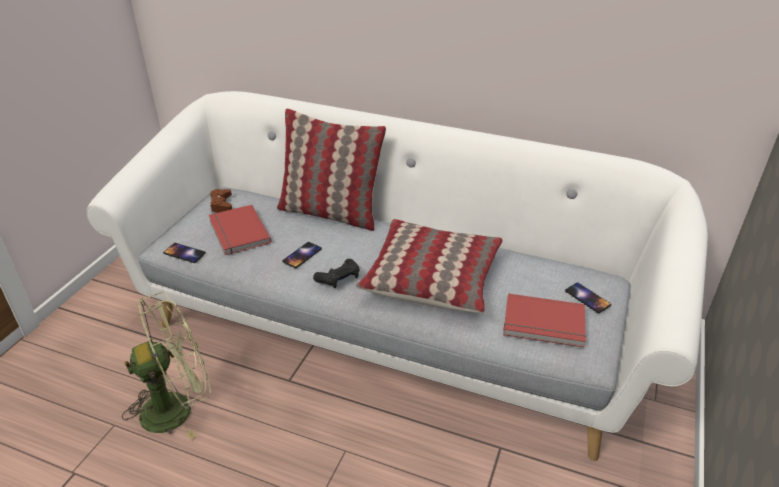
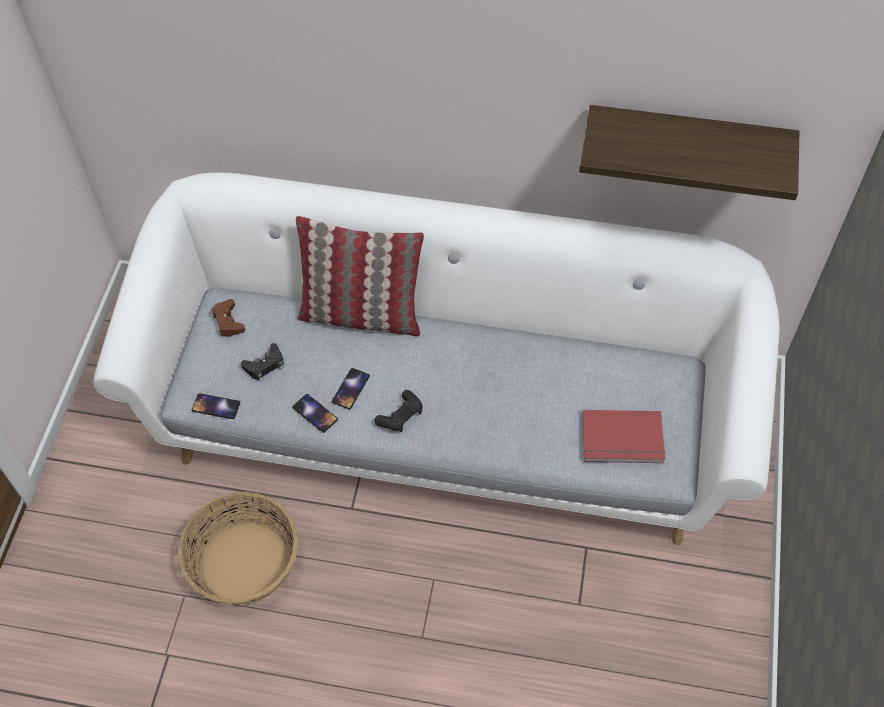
camera: 10 degrees left, 20 degrees up
(177, 407) = (243, 562): green fan -> basket
(237, 232) = (265, 365): red book -> black game controller
(432, 277) = (499, 397): pillow -> none
(587, 298) = (662, 396): phone -> phone (315, 413)
(623, 56) = (687, 145): none -> shelf

